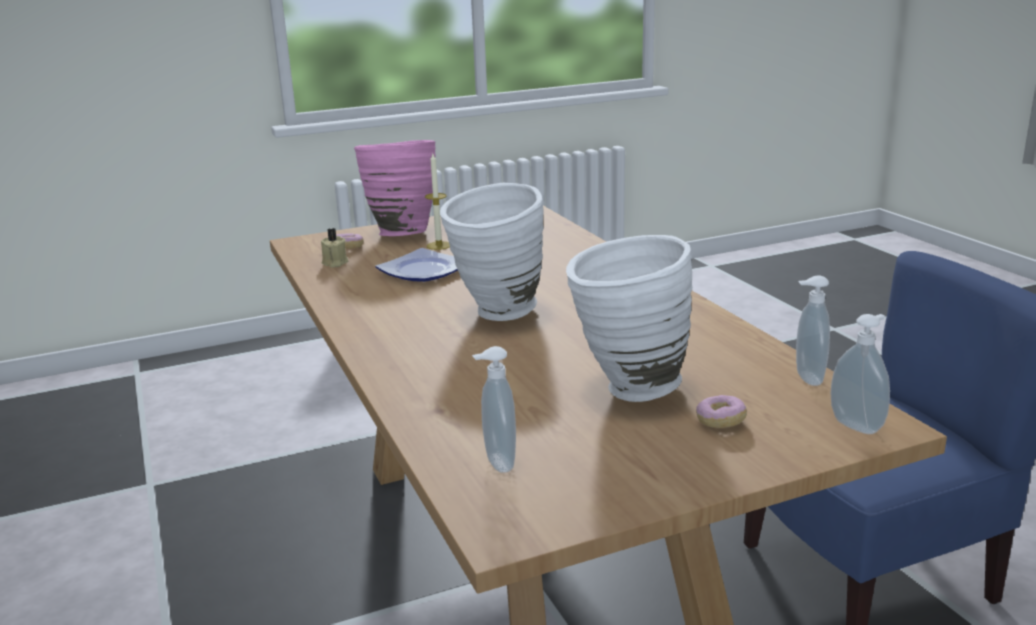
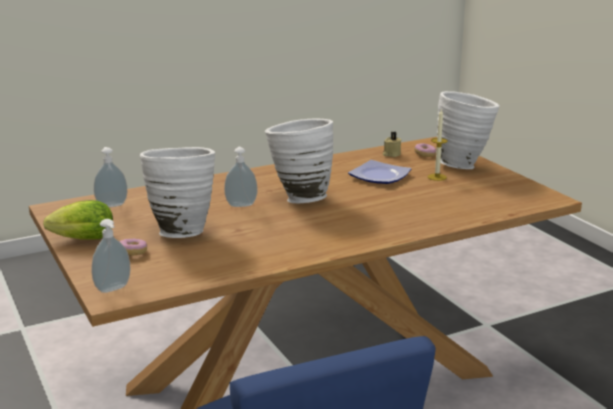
camera: 85 degrees right, 0 degrees up
(401, 233) = (464, 165): pink vase -> white vase
(675, 477) = (80, 240): none -> lettuce
(806, 378) = (182, 281): soap dispenser -> soap dispenser (241, 204)

